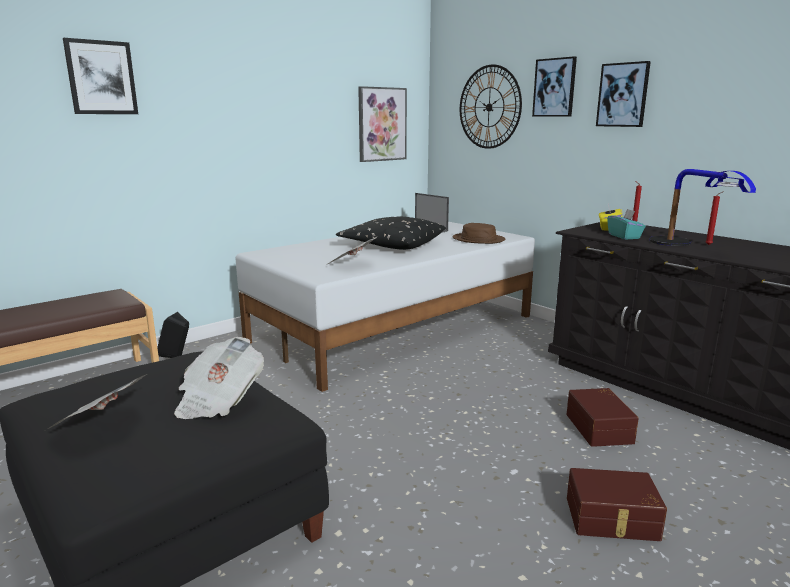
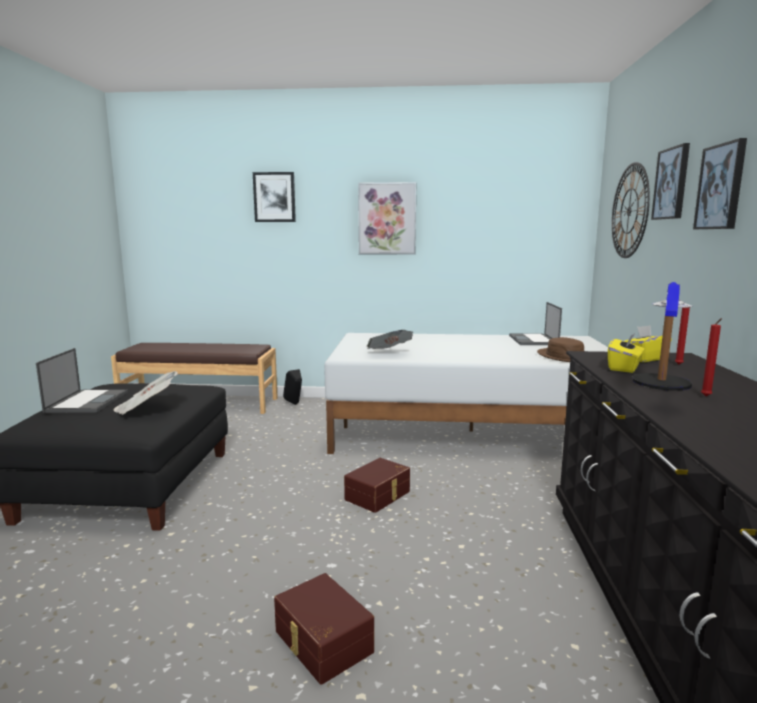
camera: 45 degrees right, 5 degrees down
(100, 425) = (87, 401): newspaper -> laptop
(381, 124) = (528, 231): picture -> picture (387, 219)
(392, 245) = (468, 346): black pillow -> none
(600, 428) = (476, 580): brown storage box -> brown storage box (379, 496)
(624, 236) = (624, 368): turquoise tissue box -> yellow tissue box

